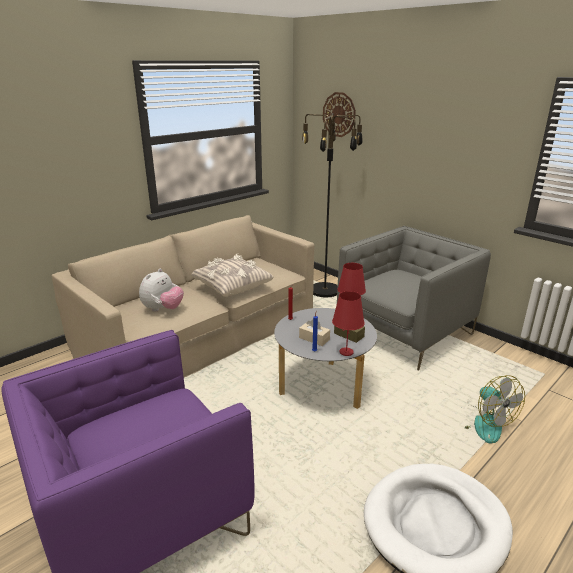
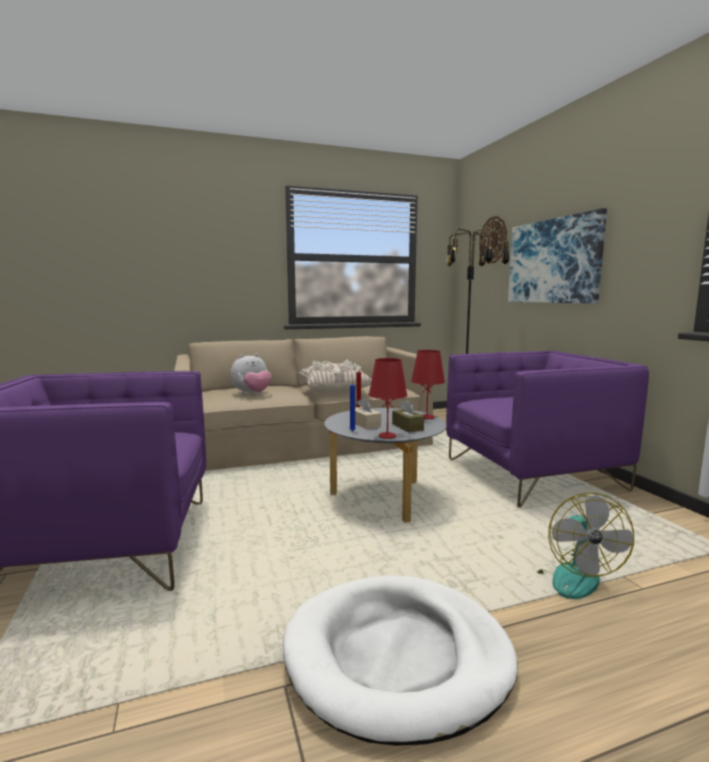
camera: 25 degrees right, 15 degrees down
(404, 332) = (531, 475): grey armchair -> purple armchair
(405, 149) = (553, 261): none -> picture

